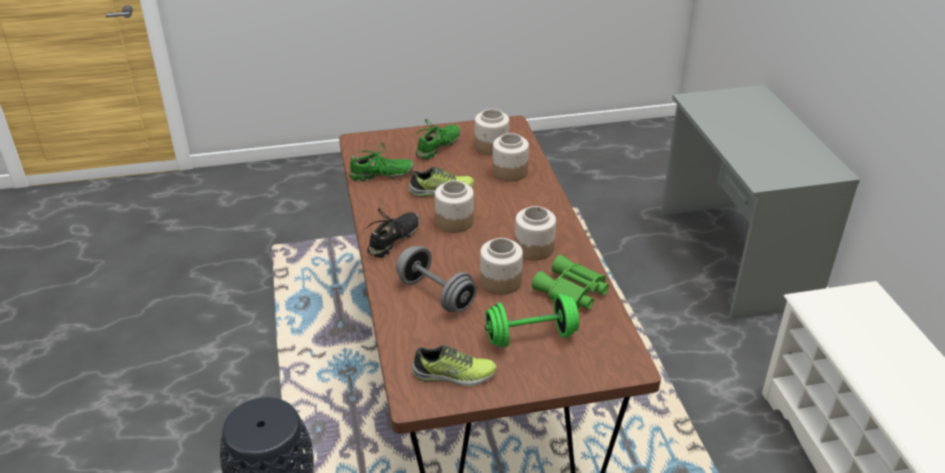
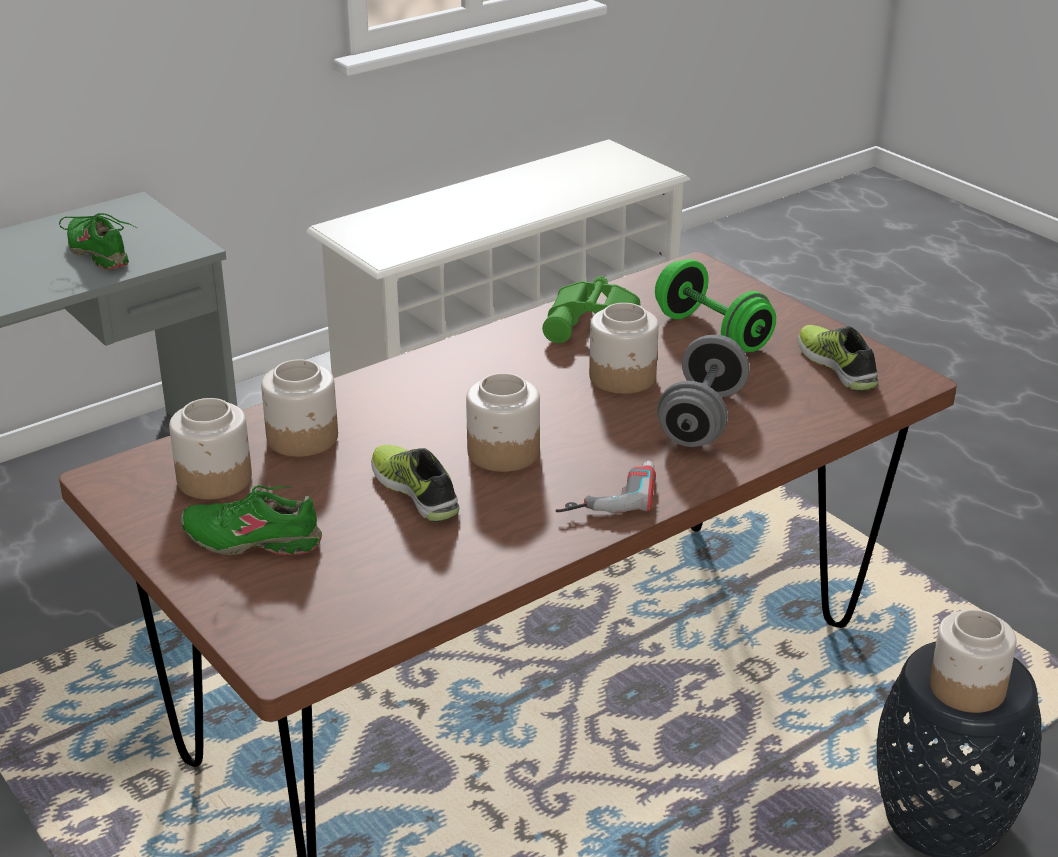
camera: 115 degrees left, 5 degrees down
(381, 175) = (407, 576): green shoe -> green shoe (99, 252)
(394, 240) = (607, 494): black shoe -> power drill
(534, 248) = (517, 369): jar -> jar (966, 688)

